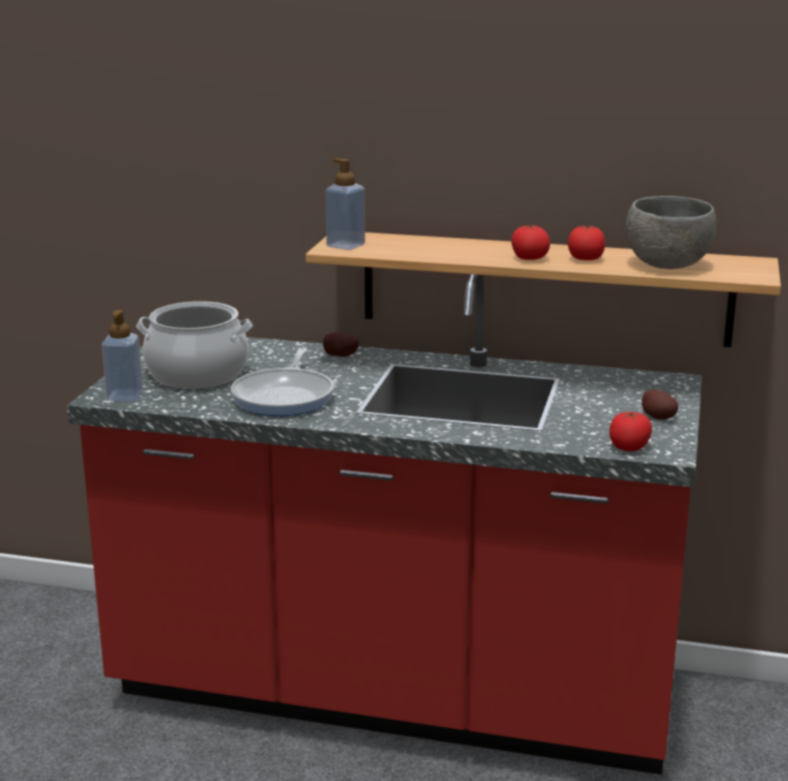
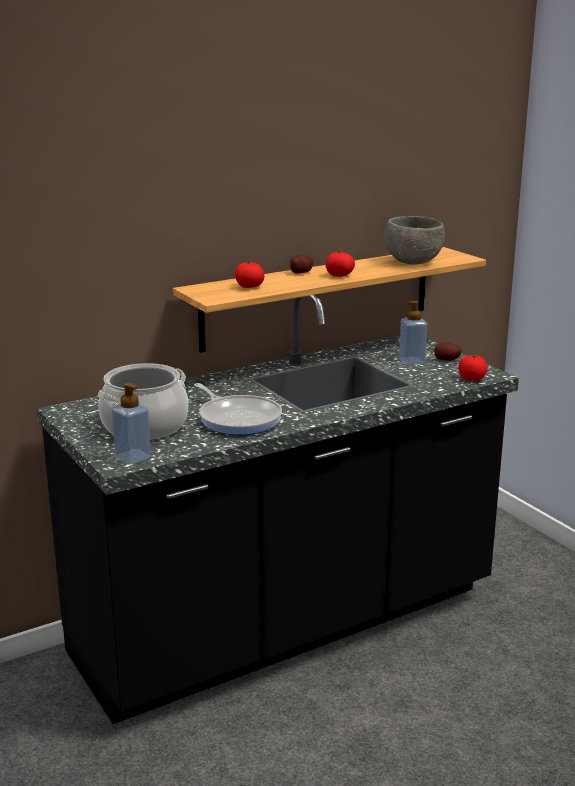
camera: 45 degrees left, 0 degrees up
(341, 355) = (205, 383): potato -> potato (301, 272)
(345, 245) = (215, 294): soap dispenser -> soap dispenser (412, 361)
(394, 697) = (287, 626): red counter -> black counter
(585, 259) = (366, 268): tomato -> tomato (249, 287)

